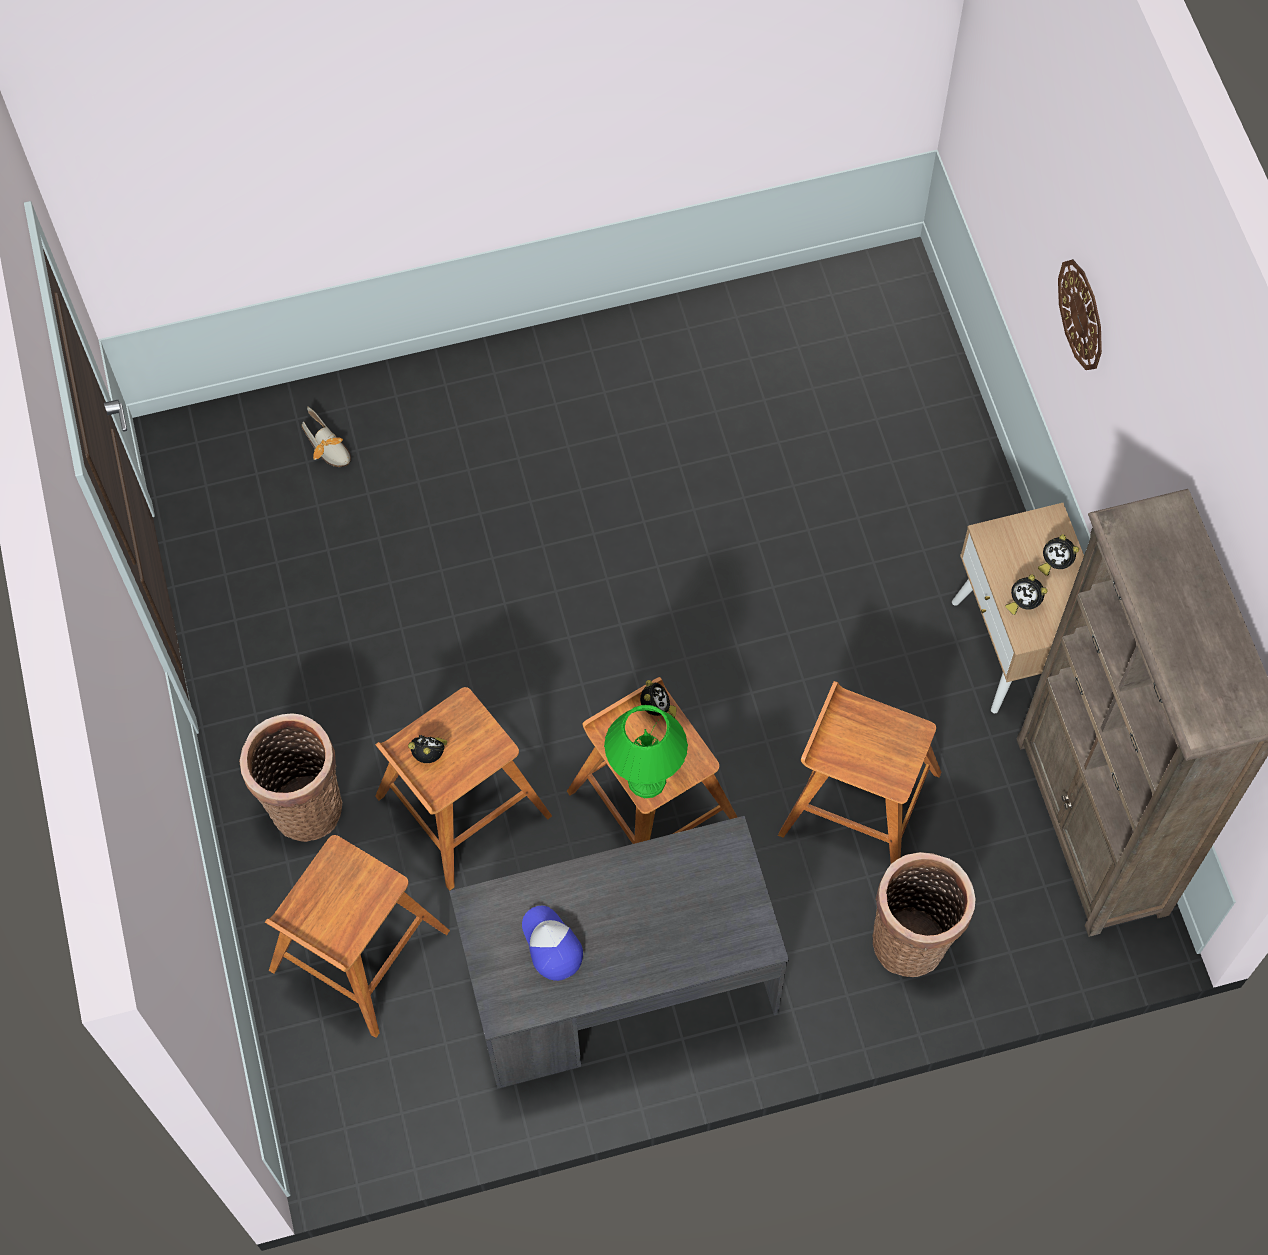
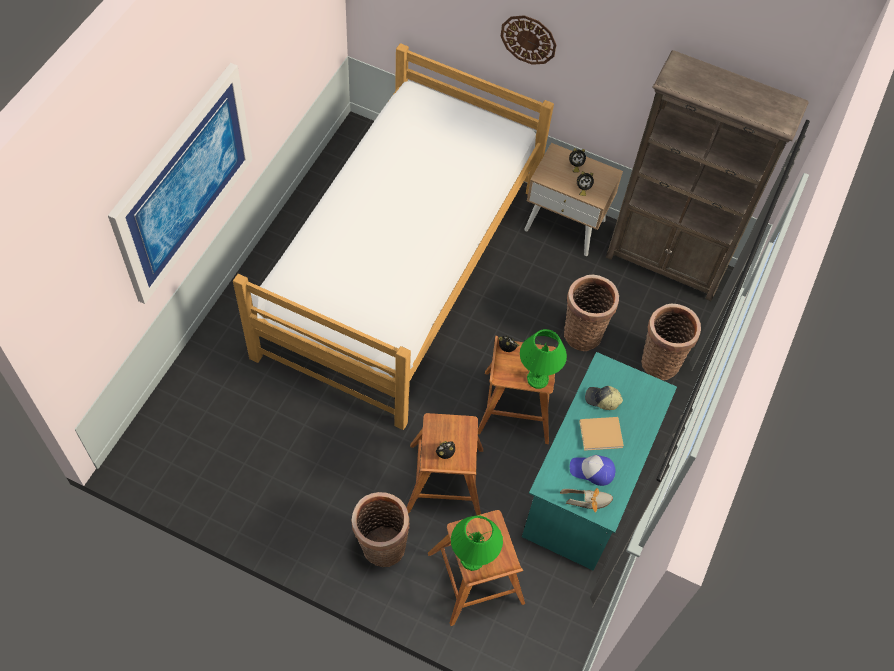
camera: 55 degrees left, 5 degrees down
(311, 901) = (473, 559): none -> green table lamp
(328, 447) = (208, 396): shoe -> shoe (588, 500)
(431, 140) = (183, 183): none -> picture
(619, 917) = (602, 434): none -> beige book
(620, 987) = (587, 484): grey desk -> turquoise desk
(673, 878) = (602, 400): none -> cap
(726, 506) = (401, 270): none -> bed
(858, 802) = (582, 332): brown stool -> basket

